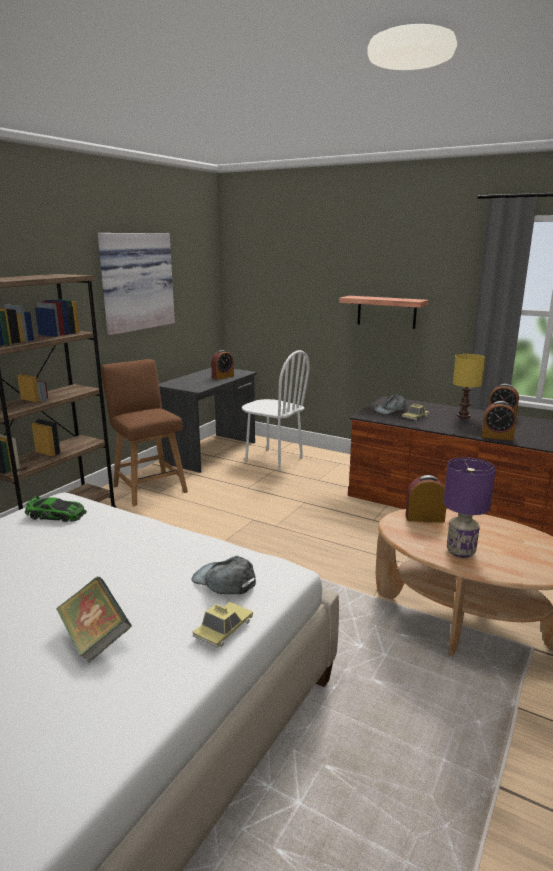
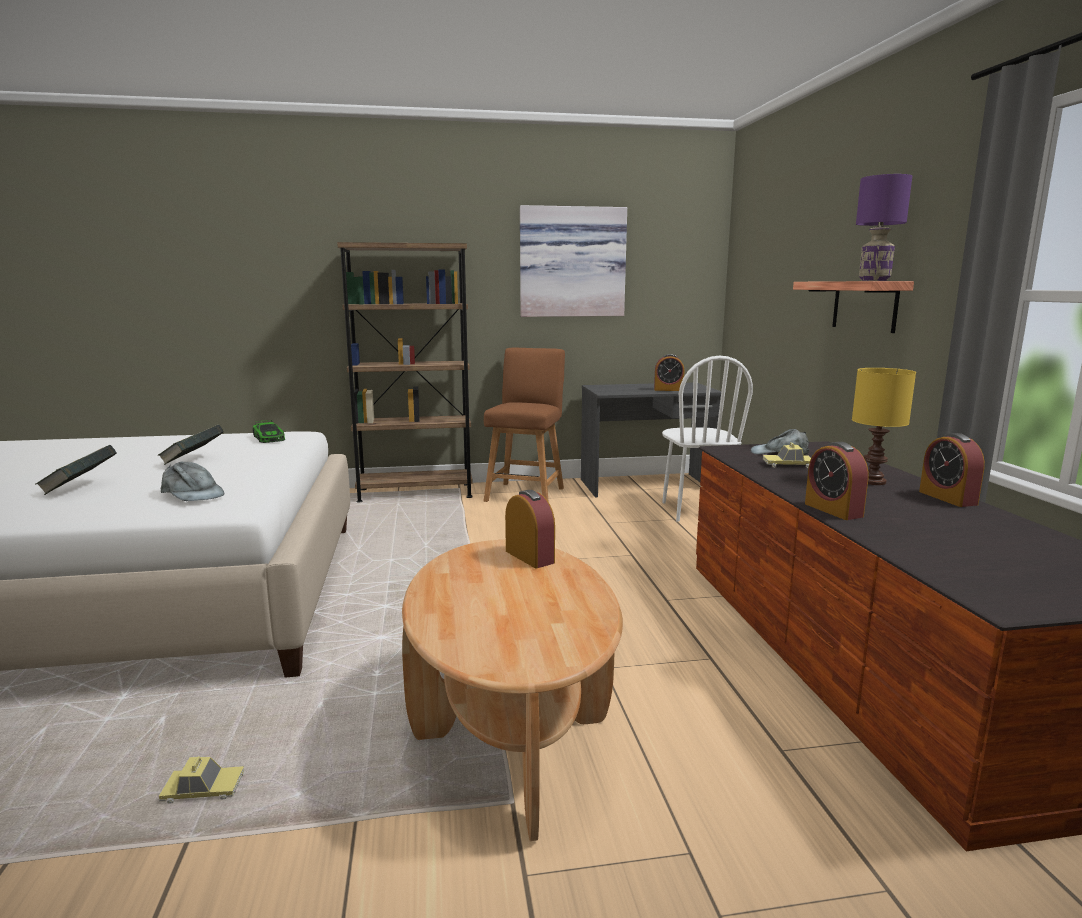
camera: 50 degrees right, 5 degrees down
(79, 564) = (193, 461): none -> book
(223, 629) = (112, 512): toy car -> toy car (203, 790)
(224, 581) = (192, 493): grey cap -> grey cap turned 135 degrees clockwise
(461, 552) = (462, 592): purple table lamp -> purple table lamp (874, 280)

